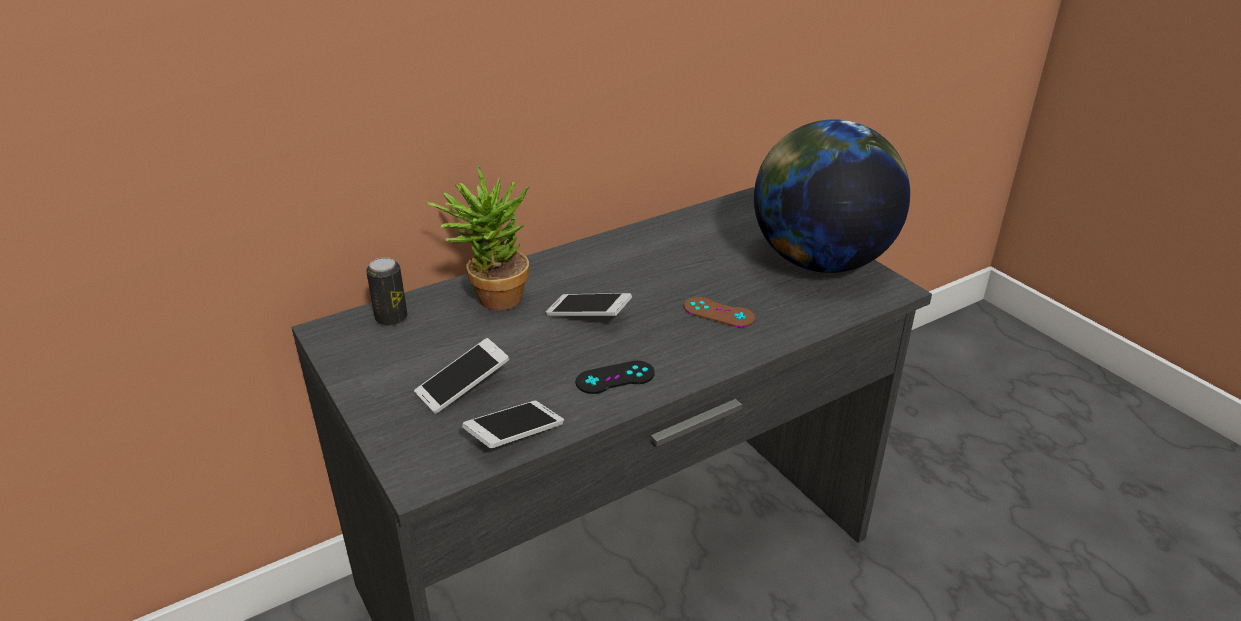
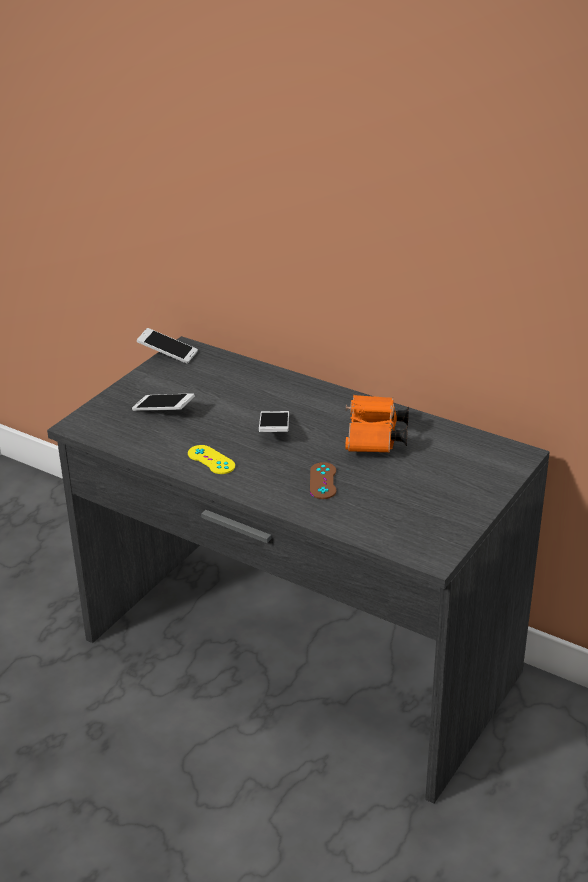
camera: 65 degrees right, 0 degrees up
(391, 318) = (214, 362): can -> none
(491, 298) = (264, 387): potted plant -> none
(515, 435) = (131, 442): phone -> phone (168, 353)
(615, 378) = (211, 460): black game controller -> yellow game controller
(663, 261) = (375, 439): none -> orange binoculars
(820, 261) = (444, 512): globe -> none

